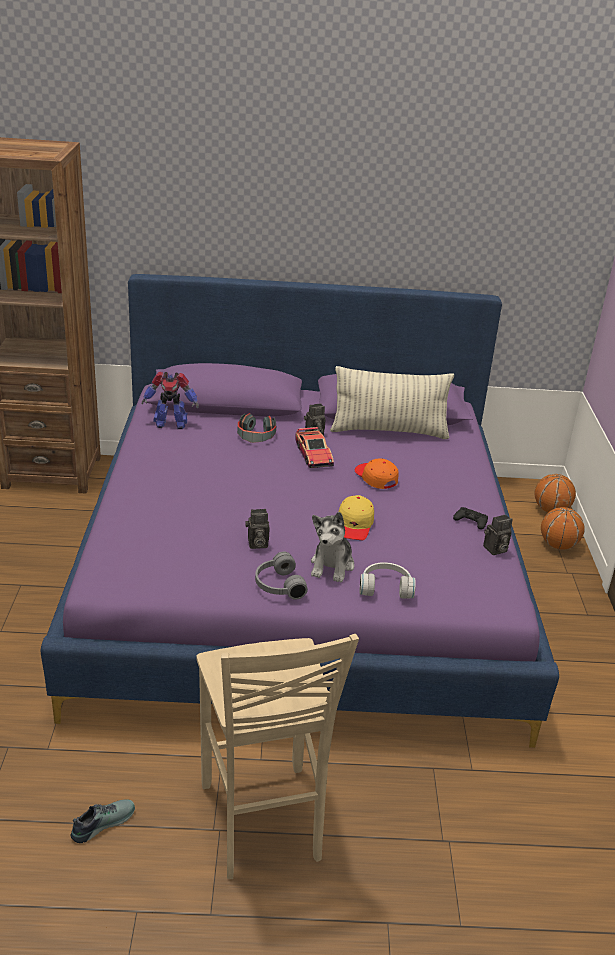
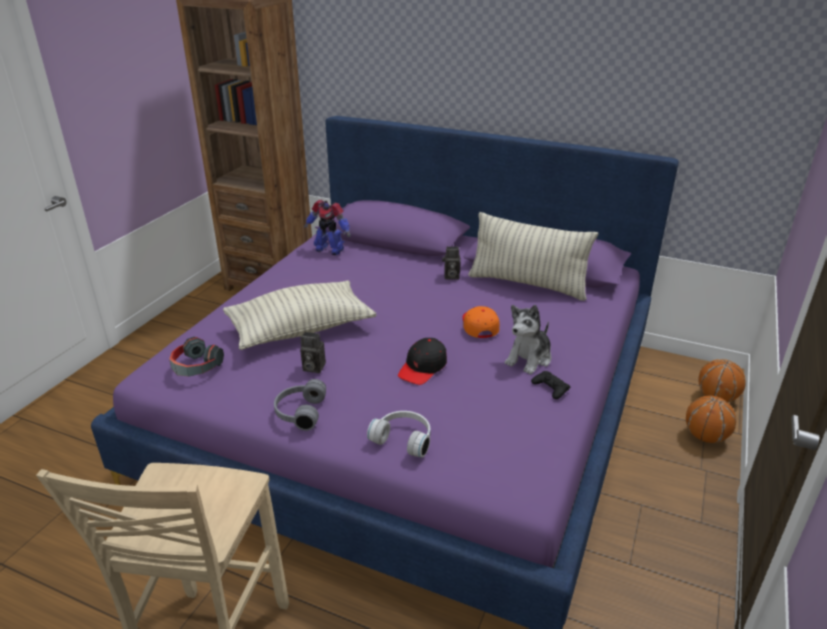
camera: 25 degrees right, 0 degrees up
(102, 822) = (84, 601): shoe -> none
(215, 510) = (300, 329): none -> pillow
(255, 436) = (394, 270): headphones -> headphones (196, 366)
(314, 454) = (435, 294): toy car -> none
(332, 565) = (368, 404): plush toy -> plush toy (529, 359)
(354, 525) = (423, 368): yellow cap -> black cap
(495, 550) = (557, 424): camera -> none

